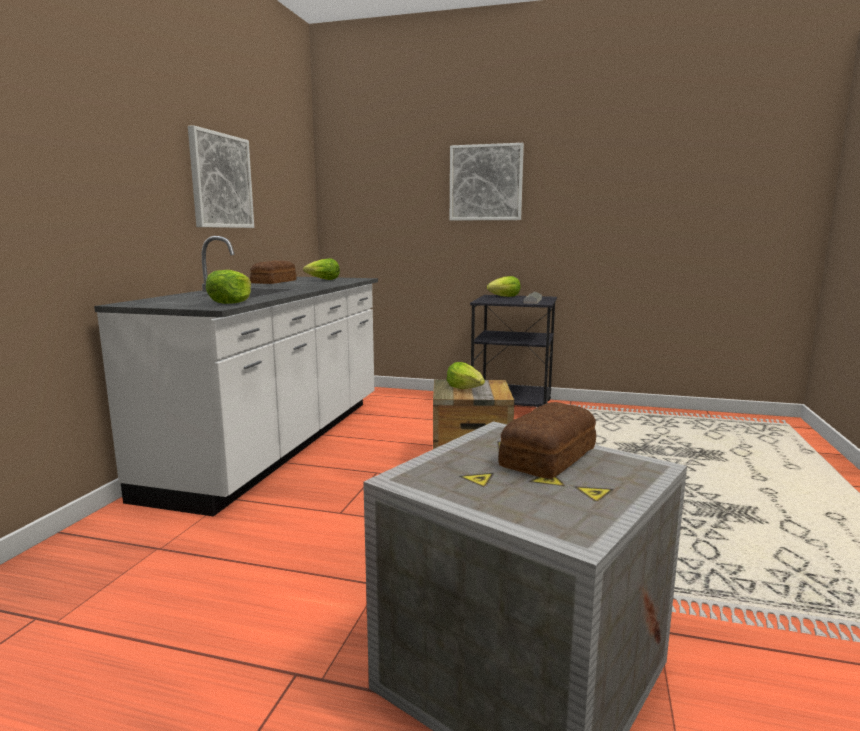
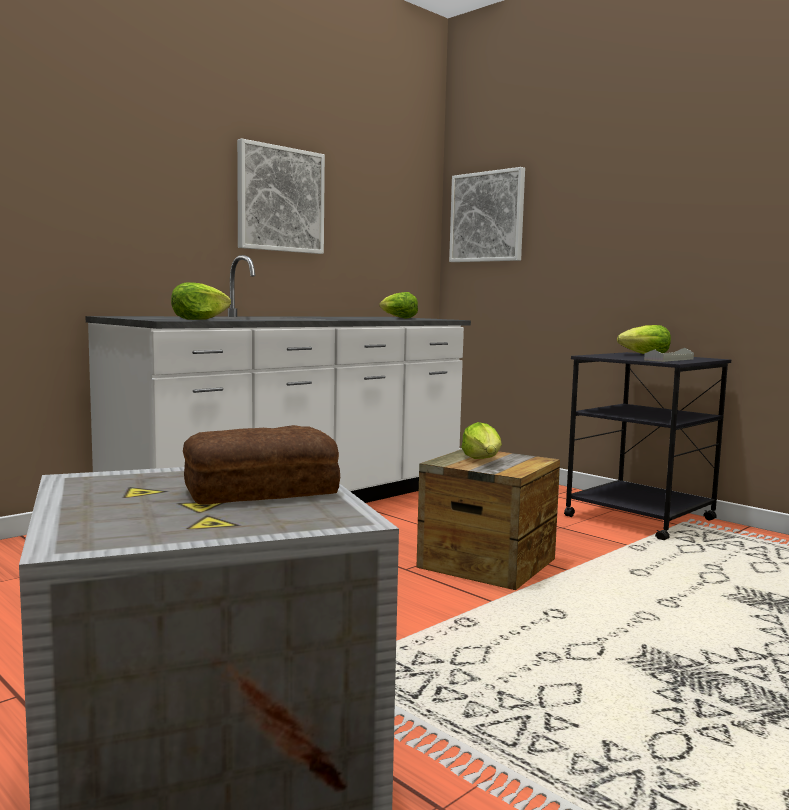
camera: 30 degrees right, 5 degrees down
(275, 282) = (337, 316): bread -> none
(486, 183) = (638, 194): picture -> picture (487, 217)

